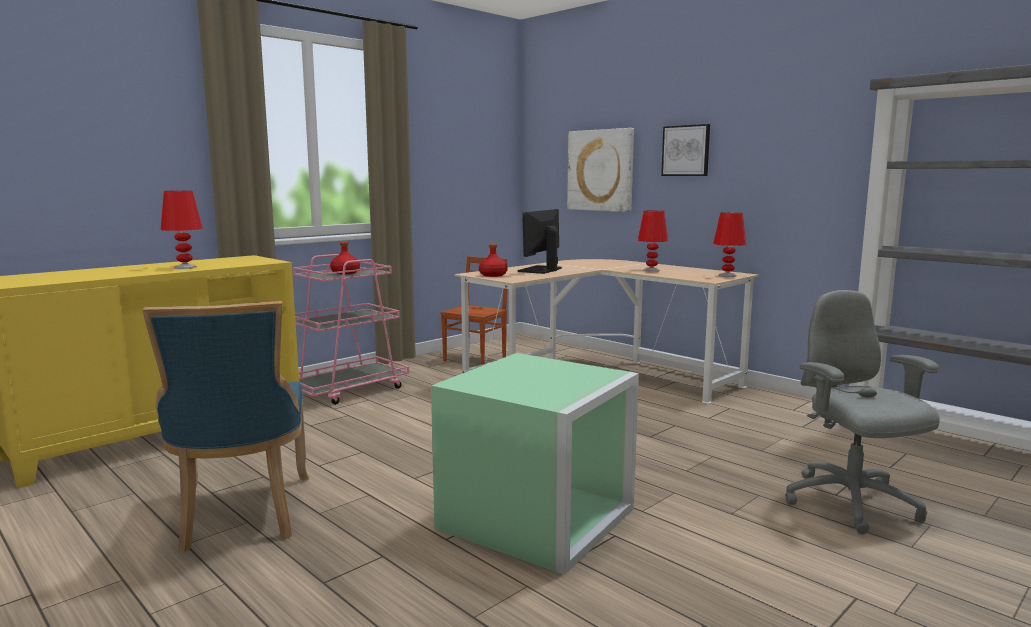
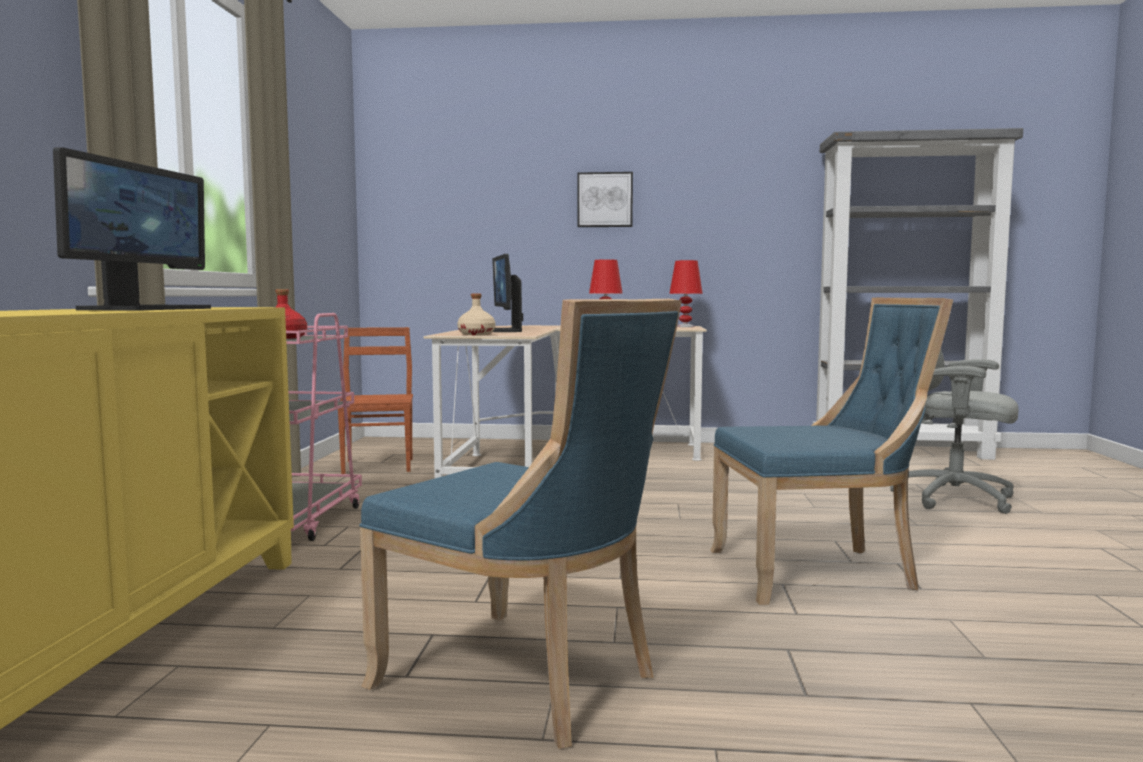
camera: 40 degrees left, 5 degrees down
(185, 267) = (145, 309): red table lamp -> monitor
(493, 275) = (476, 334): red bottle -> beige bottle
(537, 520) = (819, 572): green storage box -> blue chair
(600, 170) = (490, 221): picture -> none

